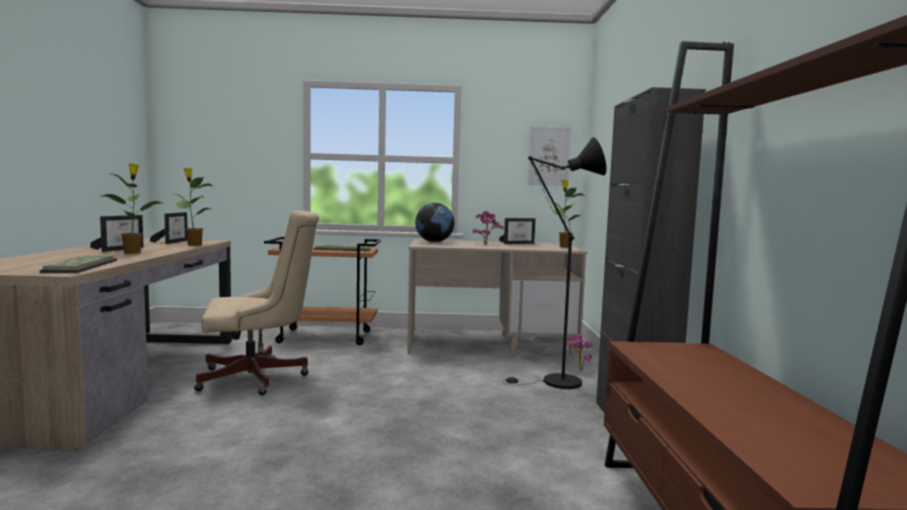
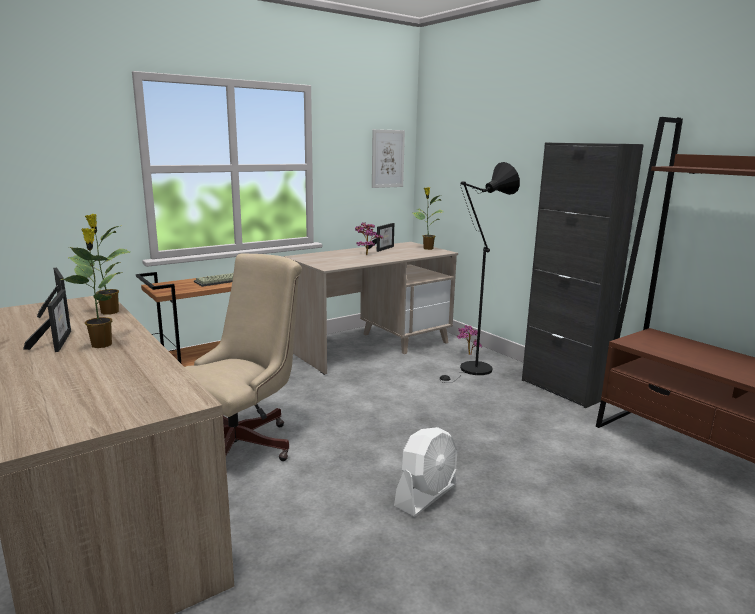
camera: 35 degrees left, 10 degrees up
(80, 266) = (154, 385): keyboard -> none
(309, 452) = (426, 495): none -> white fan
(434, 242) = (318, 258): globe -> none

